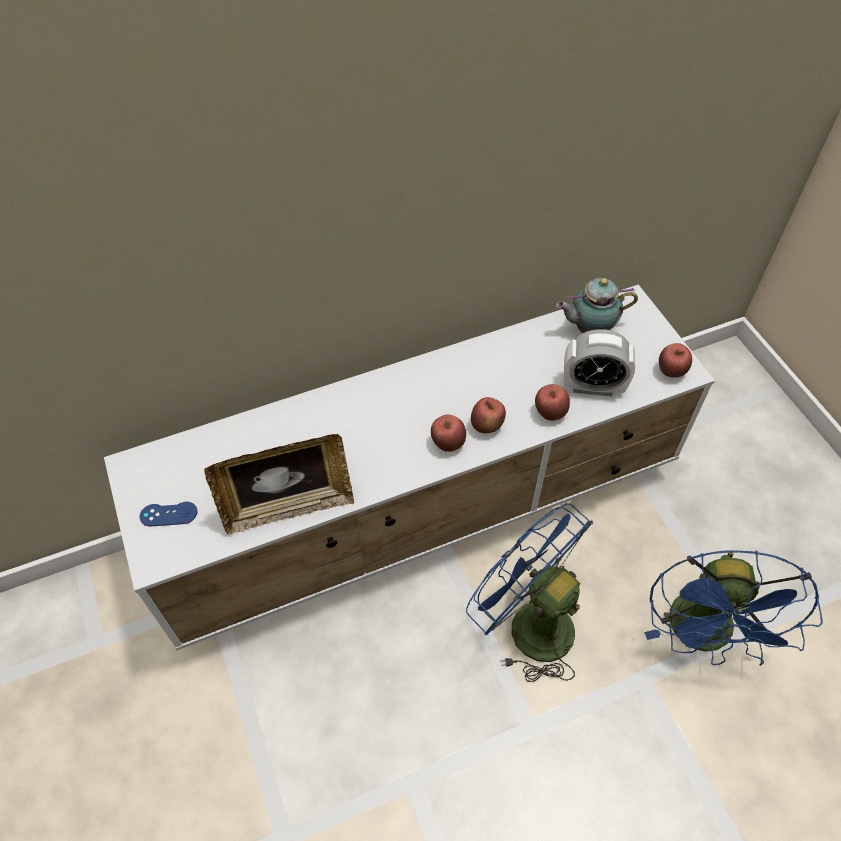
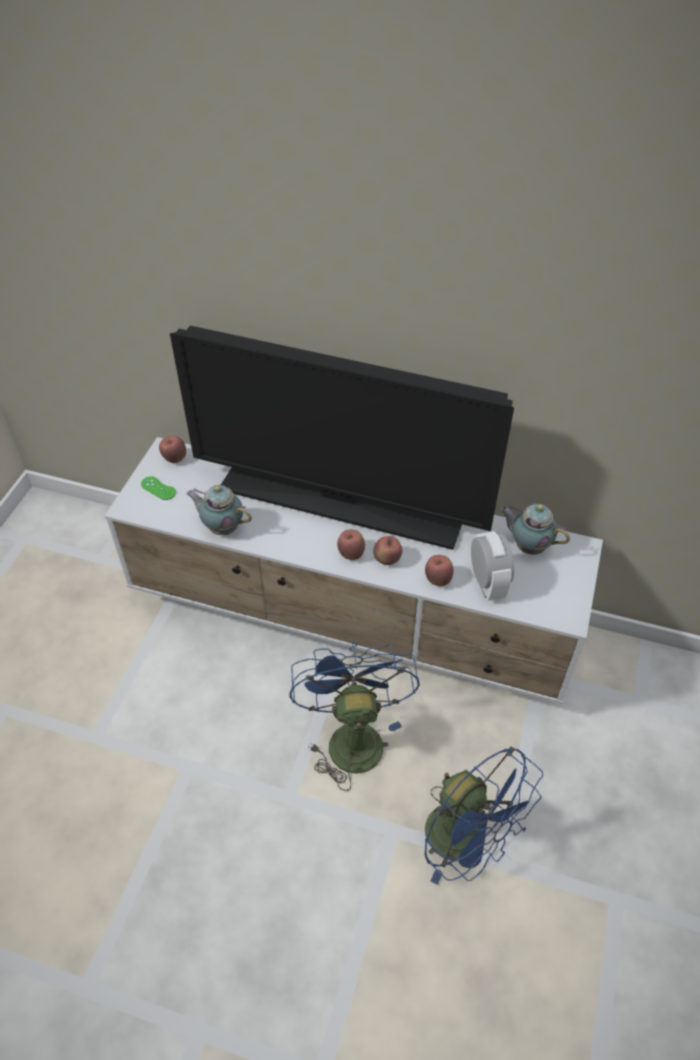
camera: 40 degrees right, 5 degrees down
(168, 514) = (158, 488): blue game controller -> green game controller
(288, 507) = (222, 527): picture frame -> teapot
(385, 399) = (341, 504): none -> television
(592, 386) = (487, 583): alarm clock -> alarm clock turned 150 degrees counterclockwise
(670, 372) = (557, 610): apple -> apple (174, 459)
(704, 637) = (466, 841): blue fan -> blue fan turned 90 degrees counterclockwise

